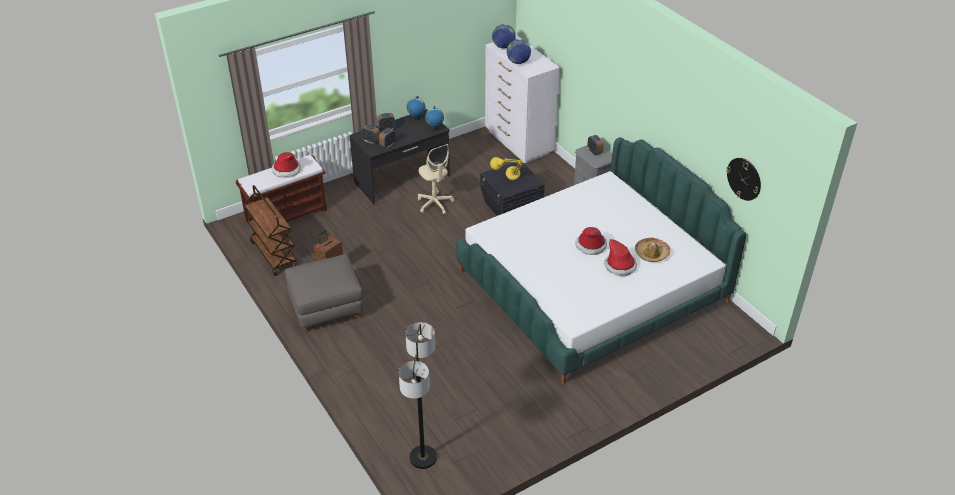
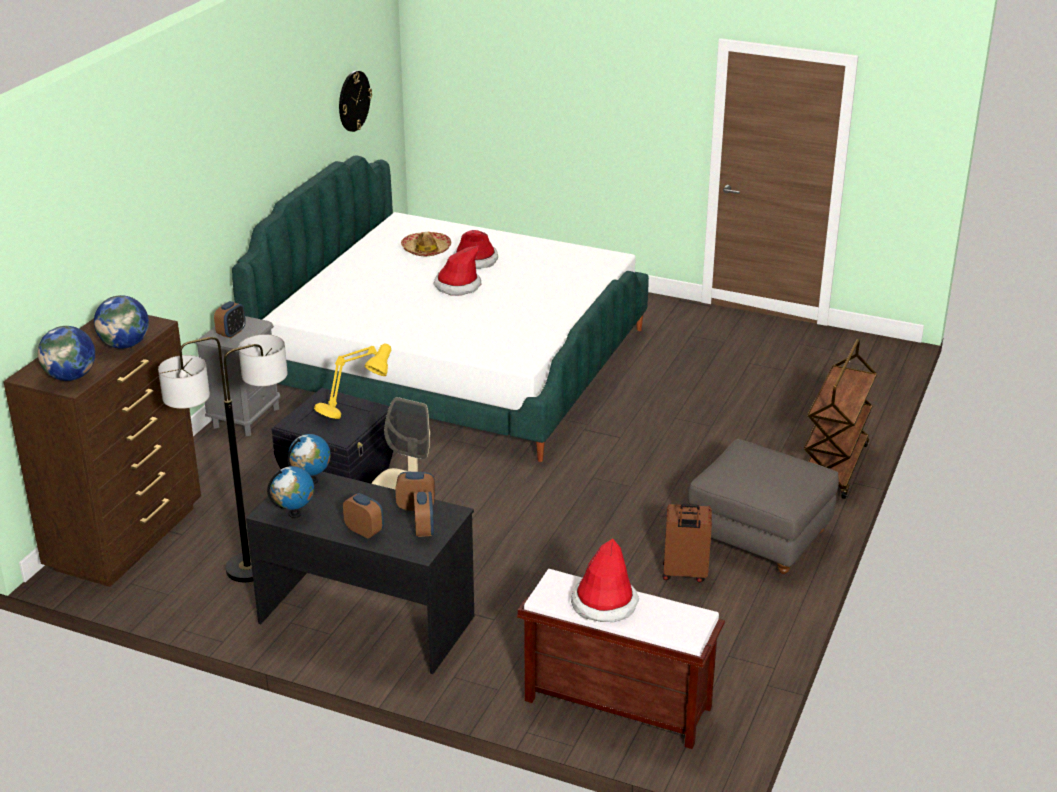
camera: 125 degrees left, 10 degrees down
(273, 254) = (726, 657): brown cart -> brown cart (834, 468)
(423, 458) = (857, 368): floor lamp -> floor lamp (248, 569)
(518, 143) = (127, 538): white dresser -> brown dresser

